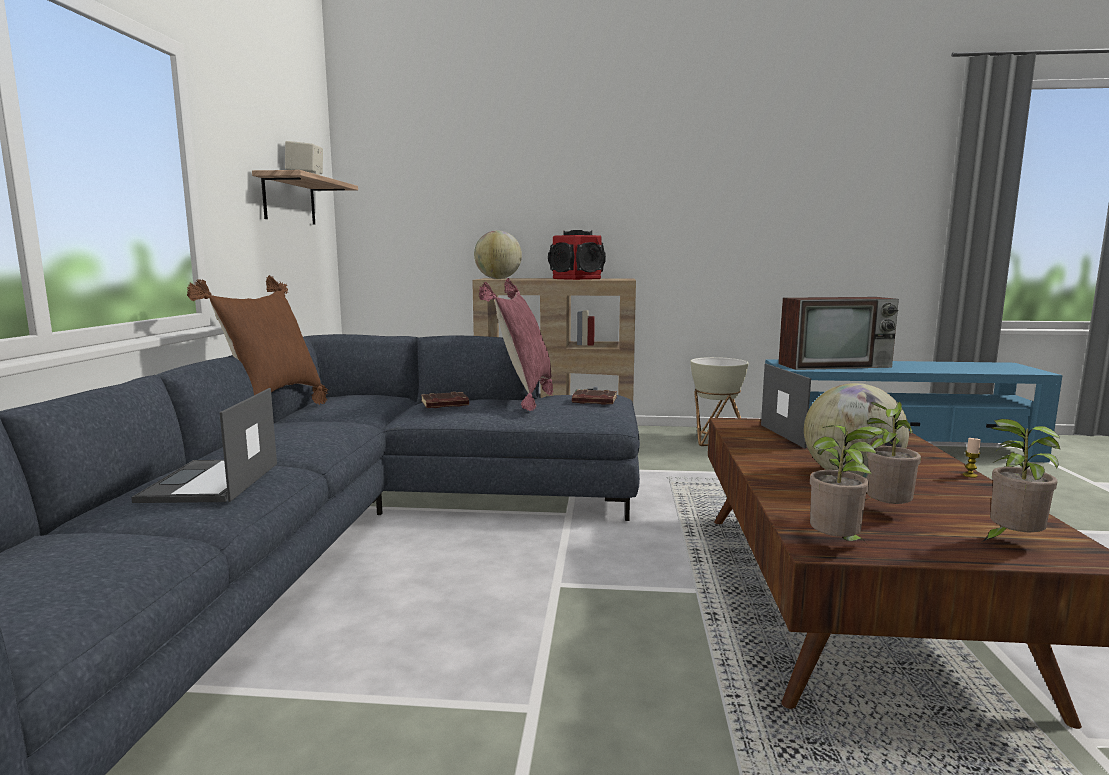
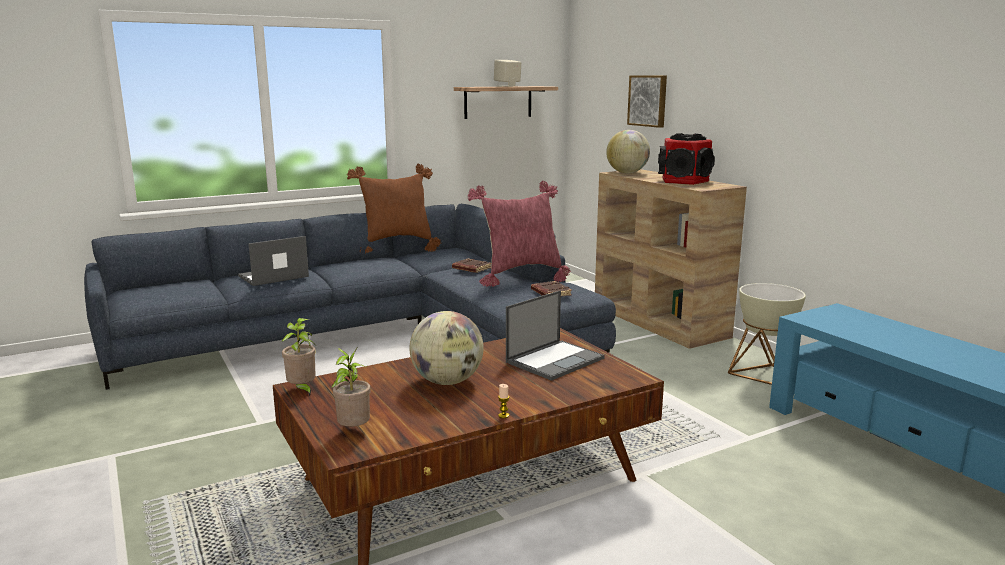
camera: 55 degrees right, 5 degrees up
(487, 203) = (648, 100): none -> picture
(835, 365) = (873, 330): television -> none
(885, 512) = (377, 396): potted plant -> none

